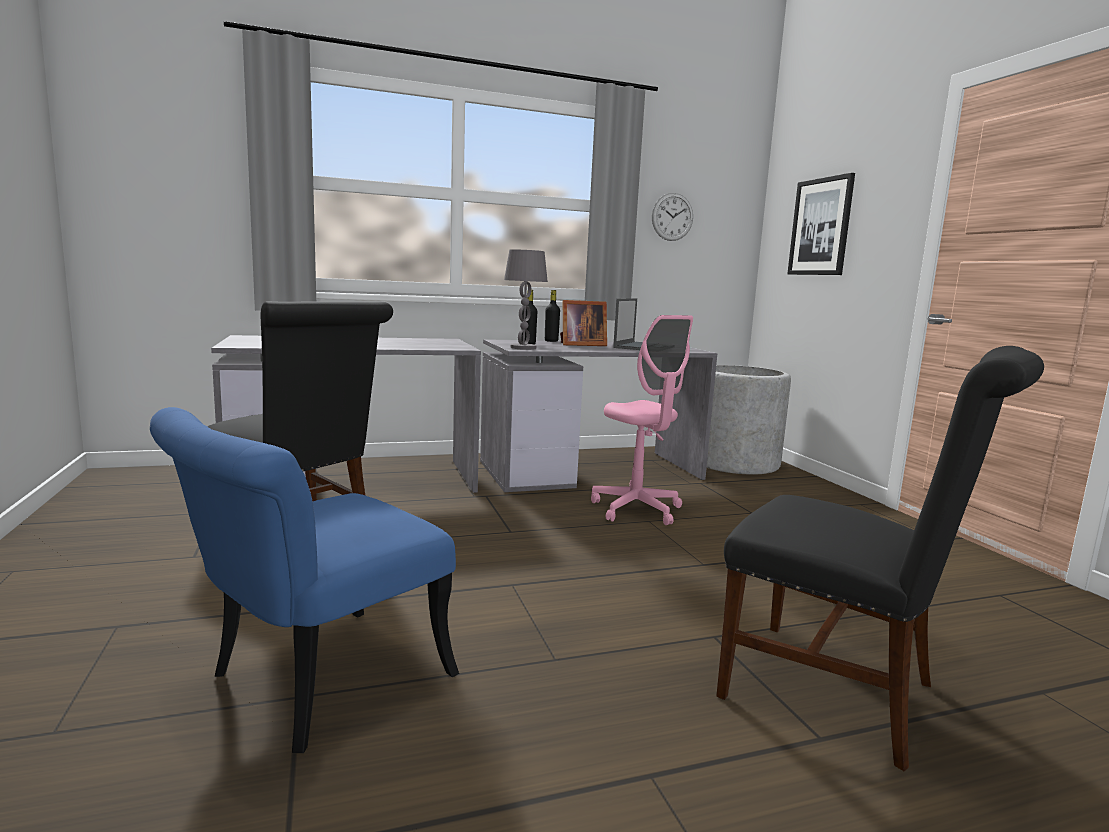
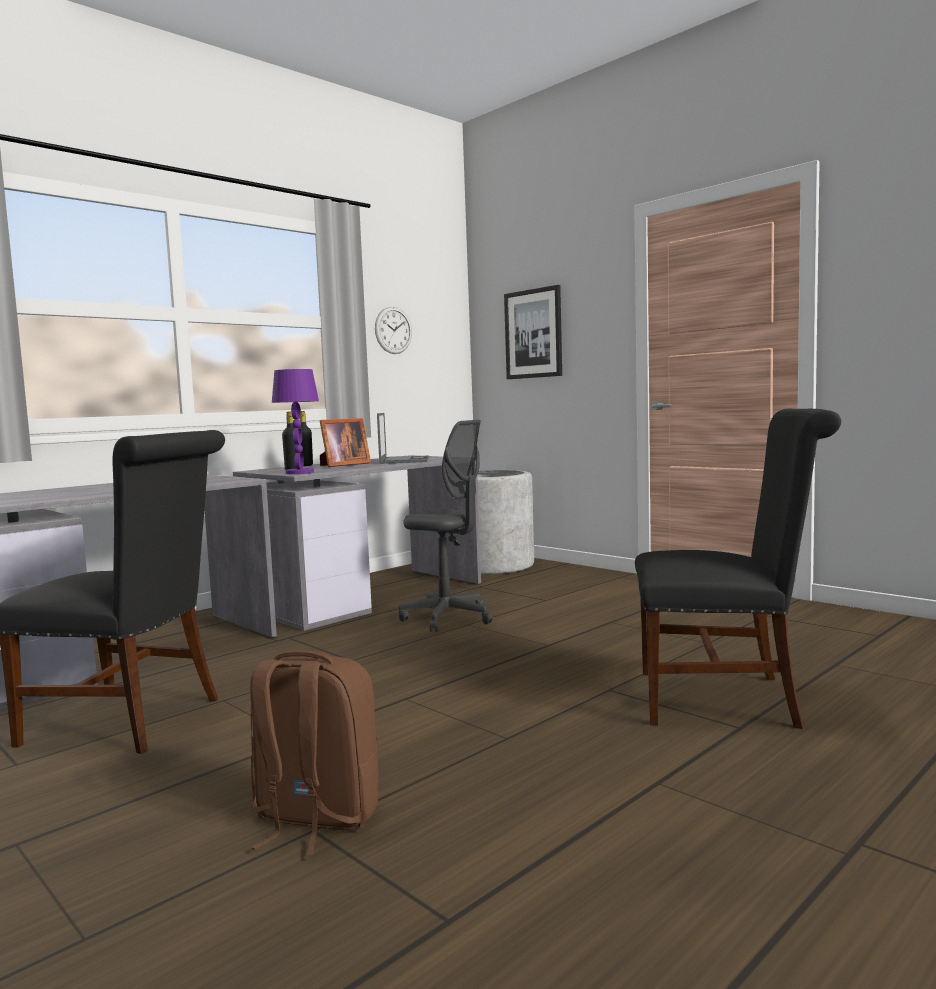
camera: 25 degrees left, 5 degrees down
(311, 685) = (314, 818): blue chair -> brown backpack
(523, 348) = (300, 473): grey table lamp -> purple table lamp
(636, 509) = (447, 618): pink office chair -> grey office chair

